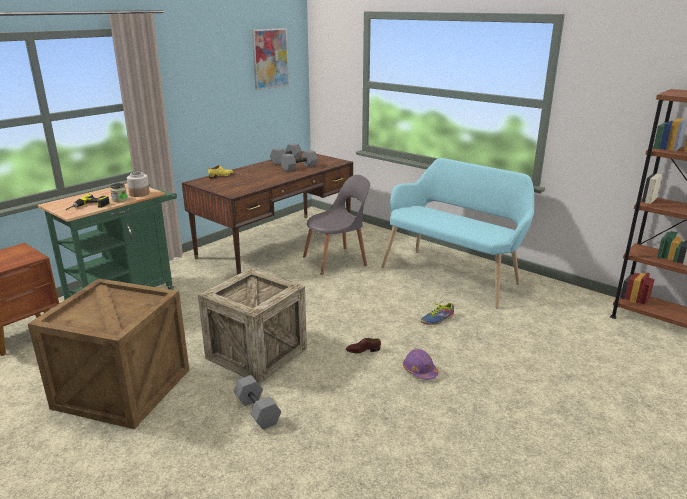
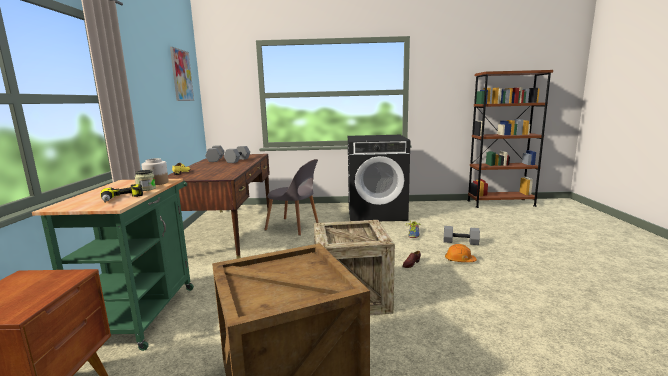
camera: 40 degrees left, 10 degrees down
(258, 411) = (429, 329): grey dumbbell -> grey dumbbell (461, 242)
(337, 260) = (294, 227): grey chair -> grey chair turned 90 degrees clockwise
(419, 371) = (459, 260): purple hard hat -> orange hard hat
(454, 275) = (376, 213): turquoise bench -> black washing machine

